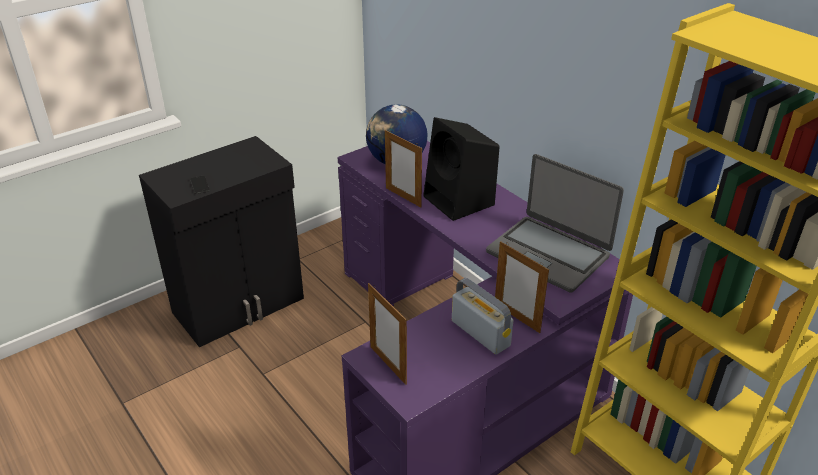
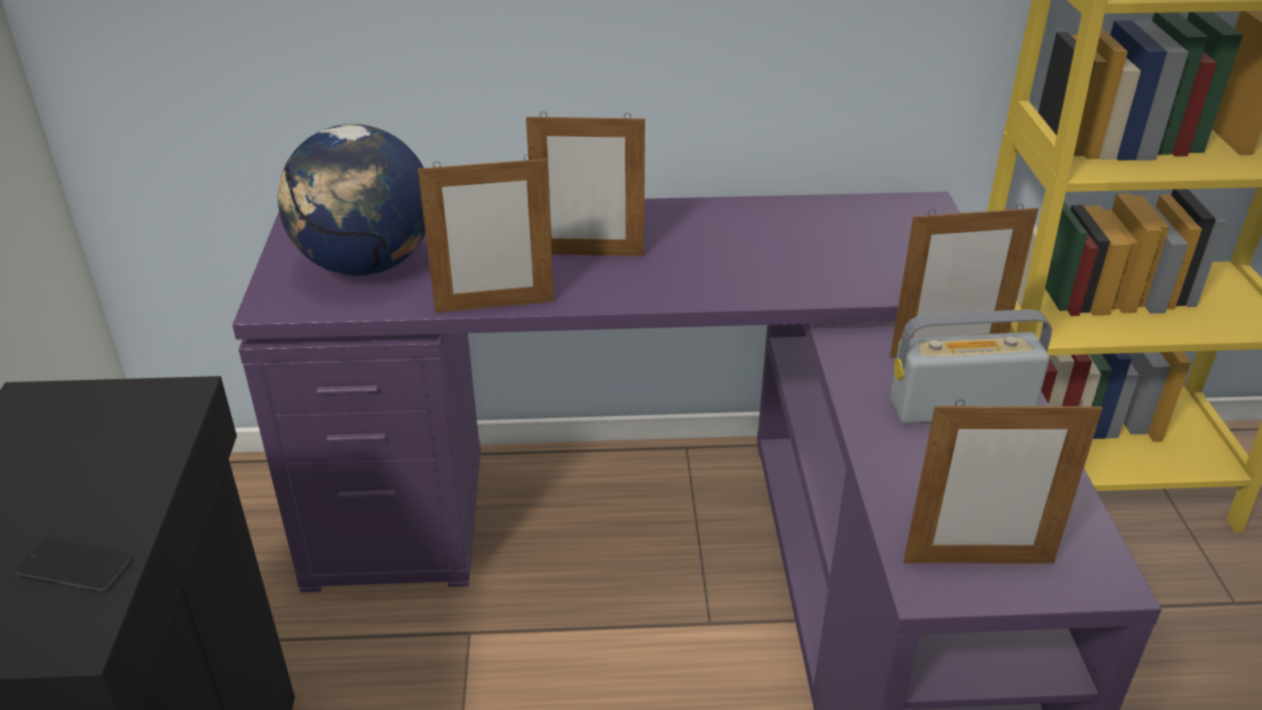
camera: 55 degrees left, 0 degrees up
(460, 201) = (588, 254): black speaker -> picture frame
(548, 253) = (834, 240): laptop -> none

